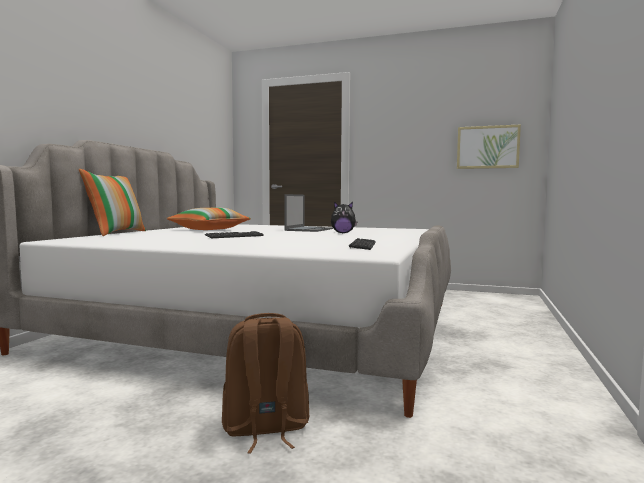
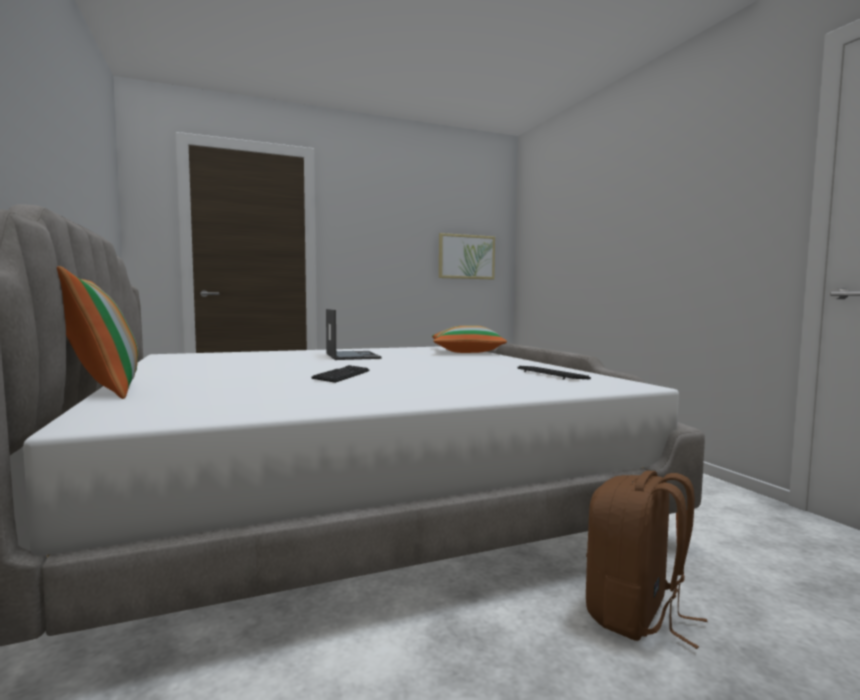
camera: 40 degrees left, 0 degrees up
(209, 229) = (220, 366): pillow -> pillow (466, 351)
(343, 233) = (421, 358): plush toy -> none

